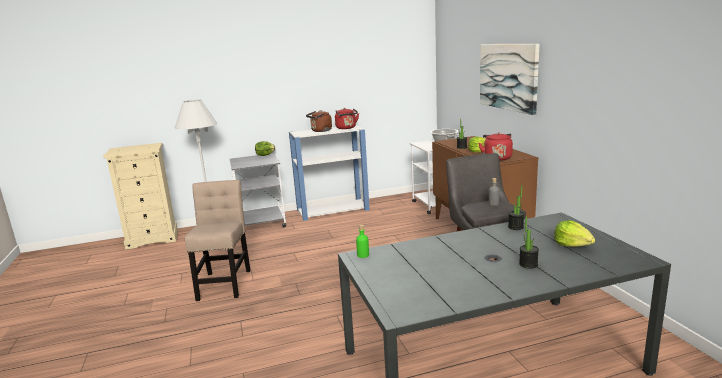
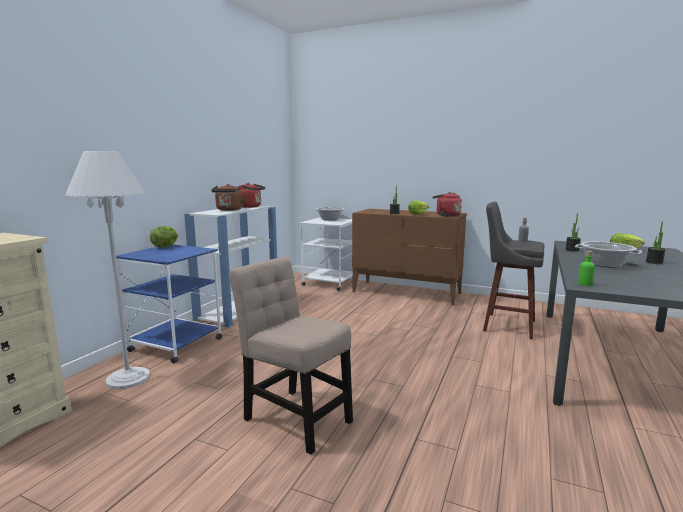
camera: 50 degrees left, 5 degrees down
(262, 223) = (177, 344): grey cart -> blue cart
(467, 249) = (605, 264): none -> cooking pot
(508, 76) = (420, 149): picture -> none

